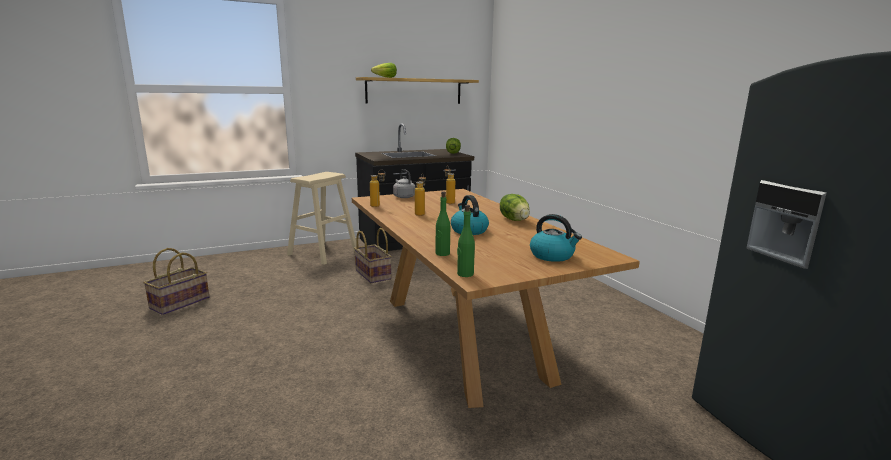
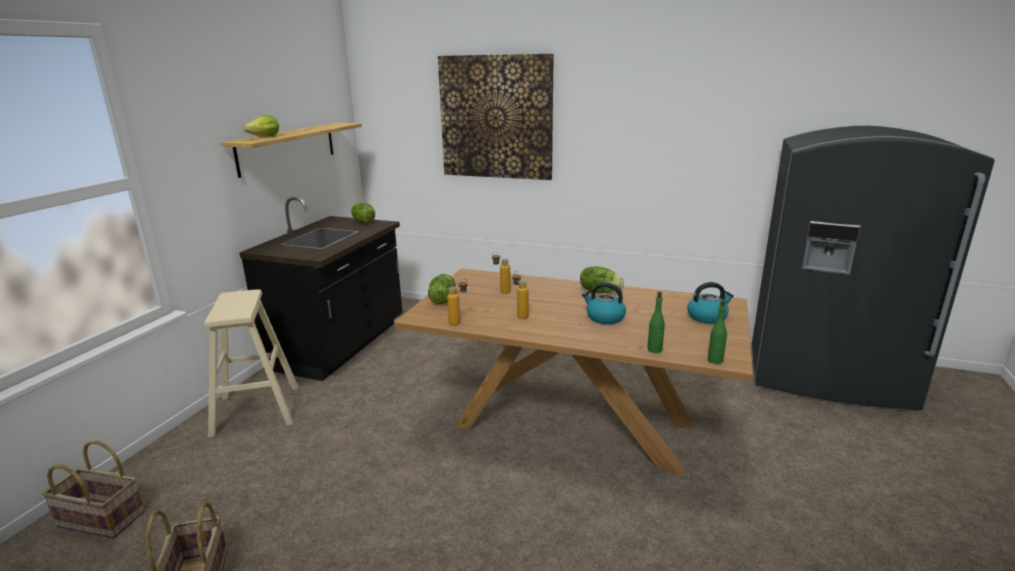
camera: 45 degrees left, 5 degrees up
(372, 274) = (376, 407): basket -> basket (100, 520)
(403, 196) = (442, 300): grey kettle -> lettuce
(566, 75) = (496, 117): none -> picture

